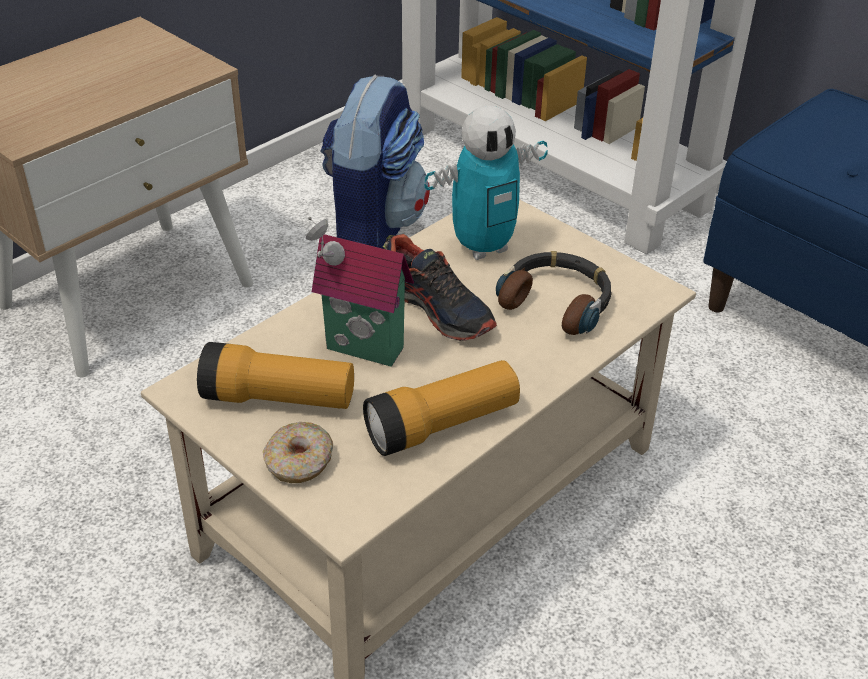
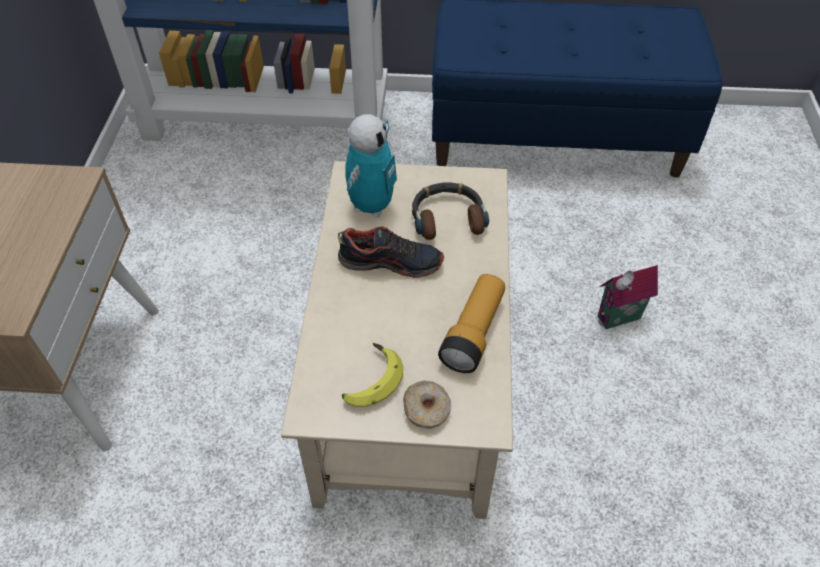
camera: 40 degrees left, 10 degrees up
(278, 399) = (370, 380): flashlight -> banana
(362, 351) = (381, 317): toy house -> toy house (619, 320)
(374, 226) = (196, 221): backpack -> none

